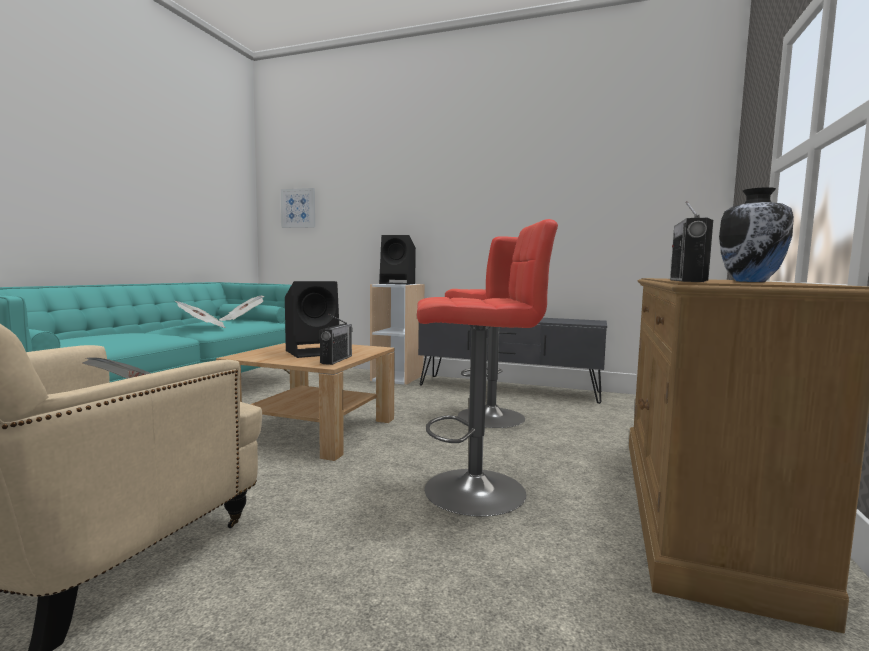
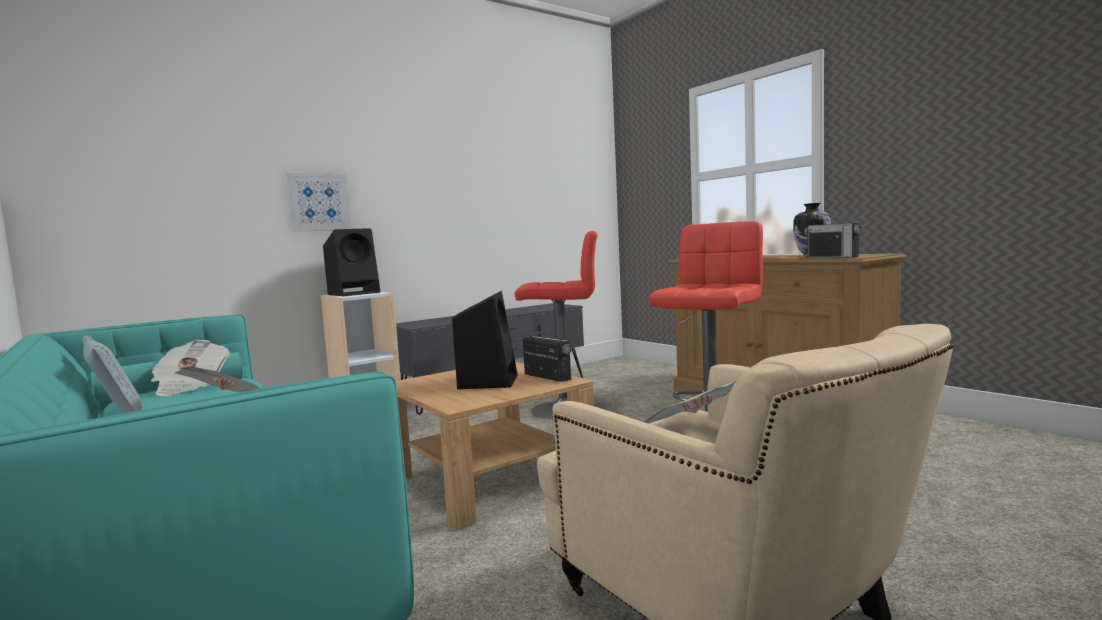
camera: 55 degrees left, 0 degrees up
(194, 322) = (116, 411): none -> blue pillow
(298, 208) = (123, 185): picture -> picture (319, 202)

